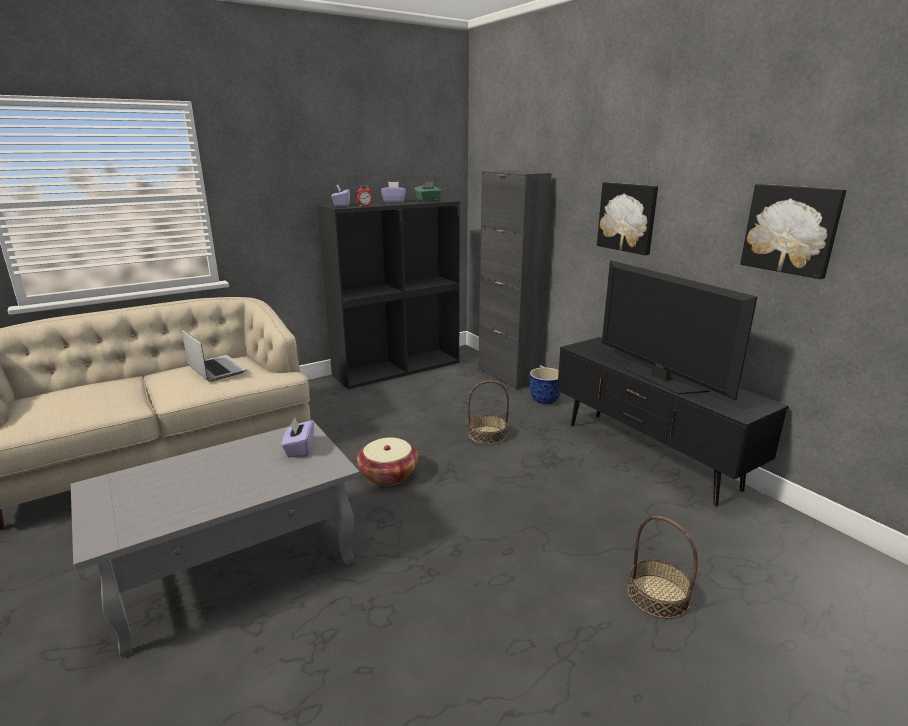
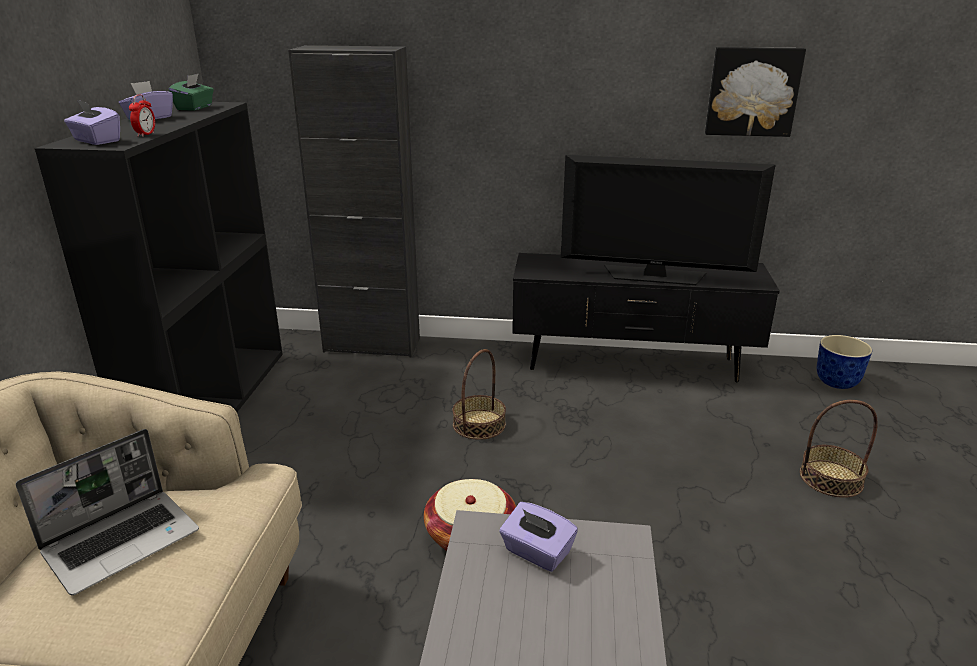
camera: 50 degrees left, 5 degrees up
(216, 369) = (123, 541): laptop -> laptop turned 135 degrees clockwise
(545, 400) = (461, 355): planter -> planter (837, 382)
(628, 217) = (545, 97): picture -> none

